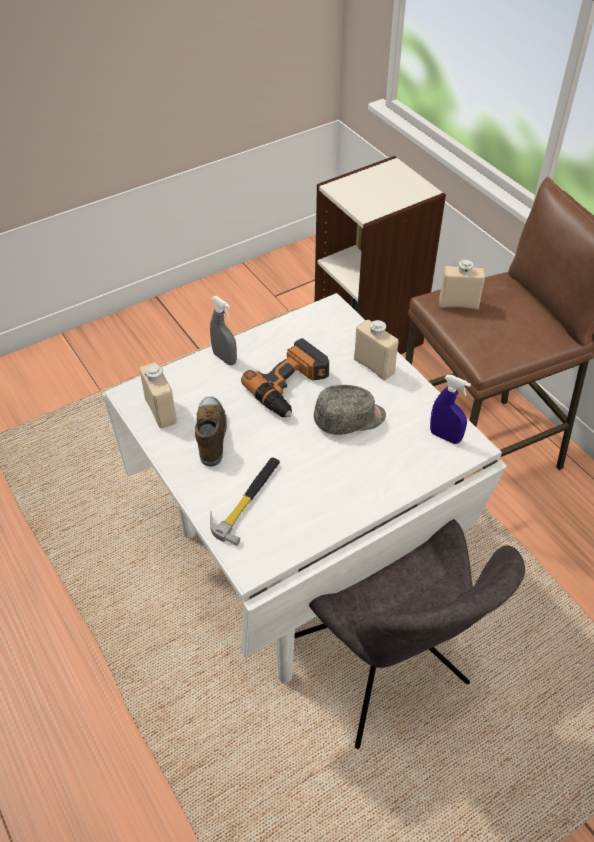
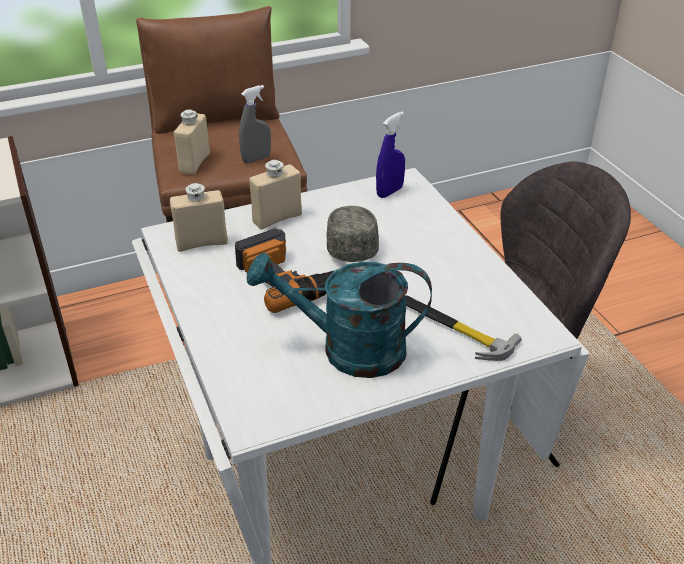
camera: 80 degrees left, 10 degrees down
(161, 411) = (293, 394): beige bottle -> beige bottle (202, 243)
(212, 435) = (348, 350): shoe -> turquoise watering can
(224, 358) = (216, 328): grey spray bottle -> grey spray bottle (256, 159)

